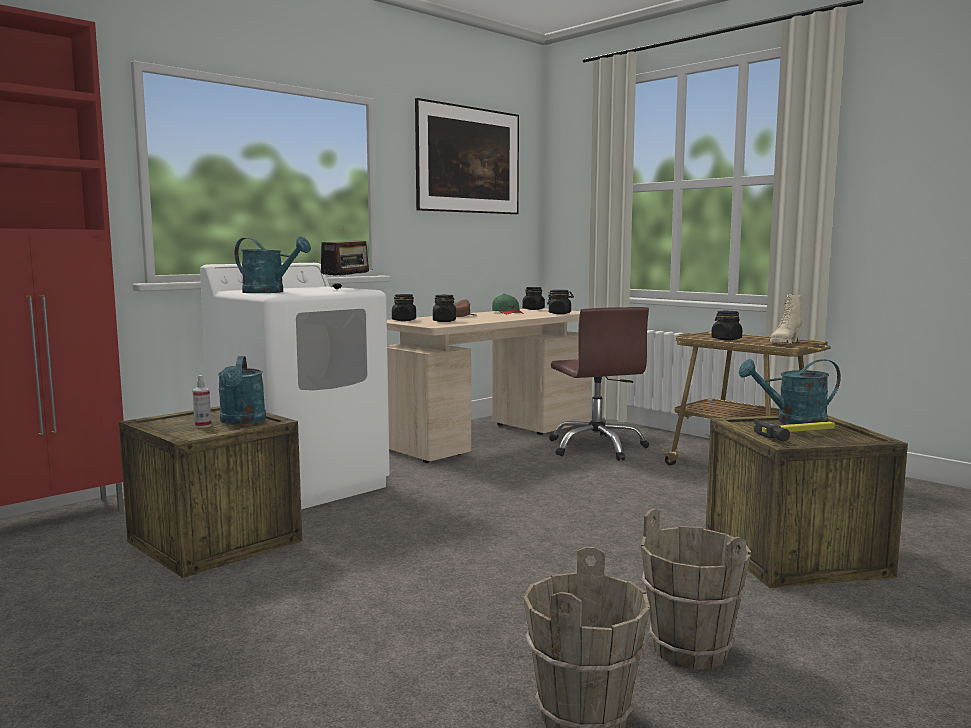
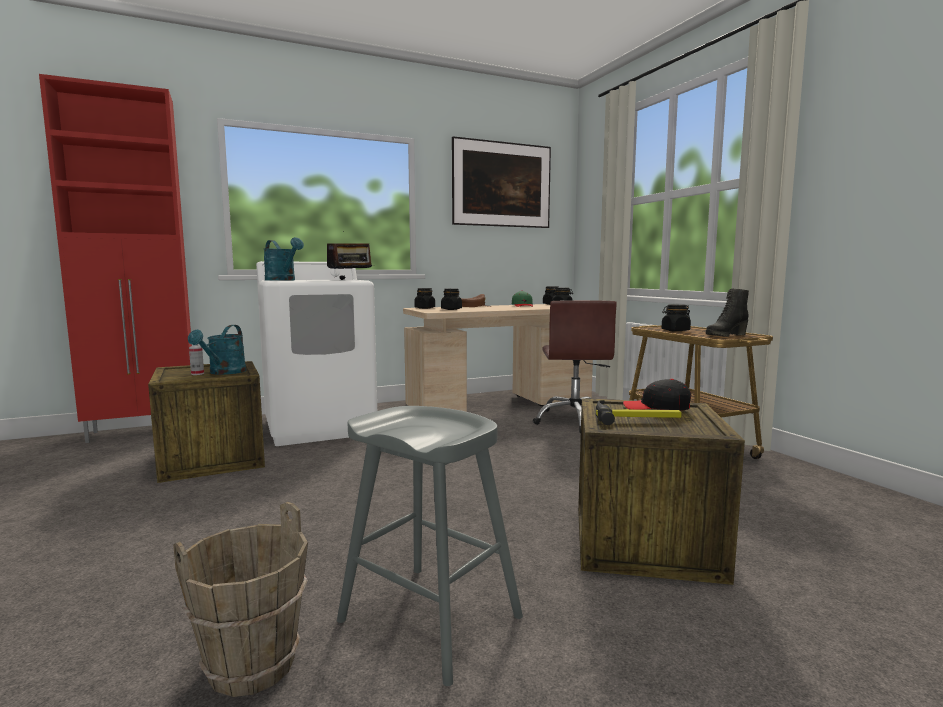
camera: 20 degrees right, 0 degrees up
(690, 650) = (429, 619): brown bucket -> grey stool
(785, 343) = (725, 335): beige boot -> black boot
(792, 421) = (656, 407): turquoise watering can -> black cap

